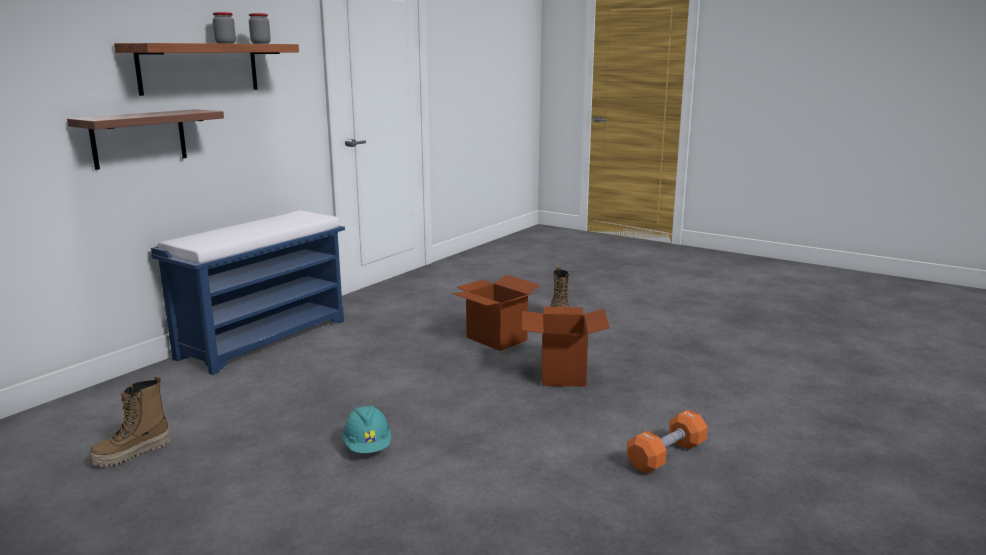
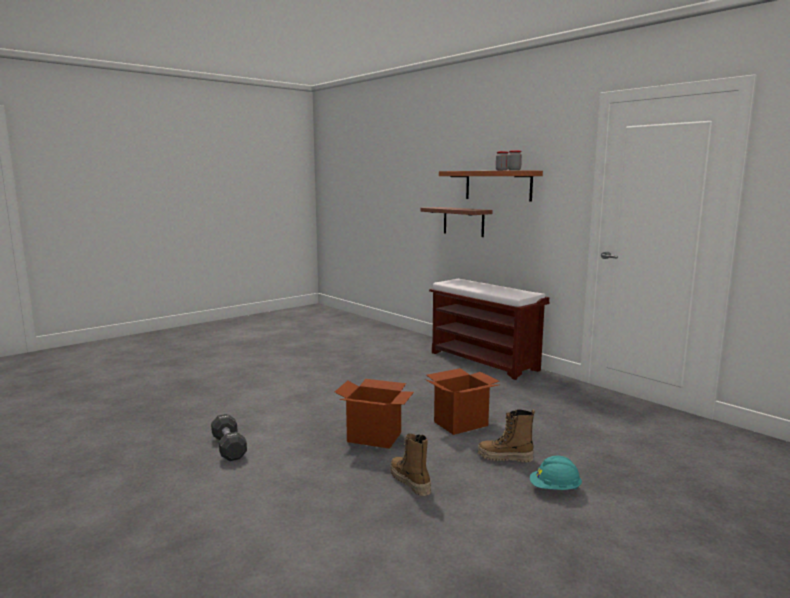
camera: 105 degrees right, 5 degrees down
(132, 454) = (352, 345): boot -> boot (410, 482)
(265, 338) = (485, 361): blue bench -> brown bench
(367, 447) = (319, 379): turquoise hard hat -> turquoise hard hat (555, 489)
(666, 456) = (229, 447): orange dumbbell -> black dumbbell

